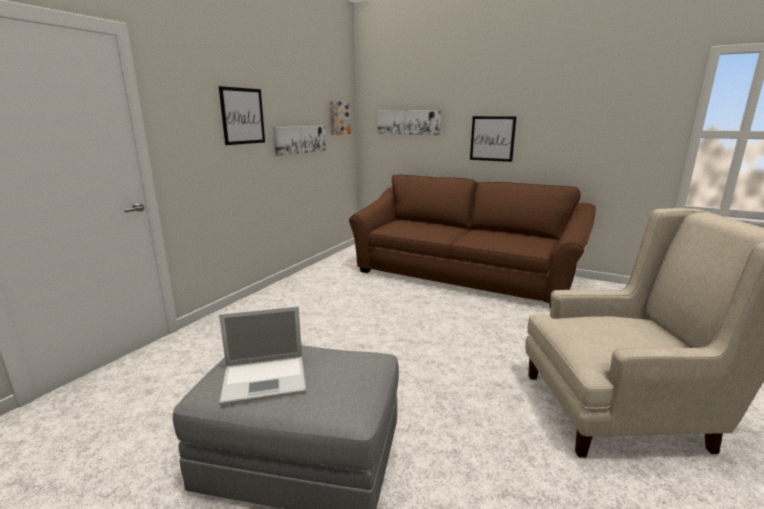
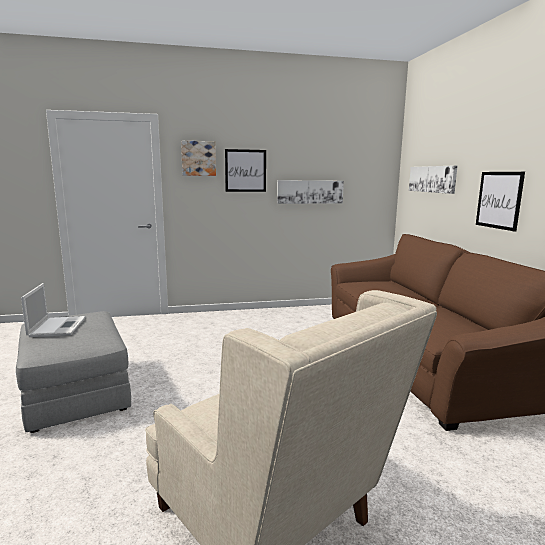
camera: 50 degrees right, 5 degrees down
(266, 379) = (57, 326): laptop -> laptop turned 135 degrees counterclockwise
(339, 118) = (369, 174): picture -> picture (198, 158)

